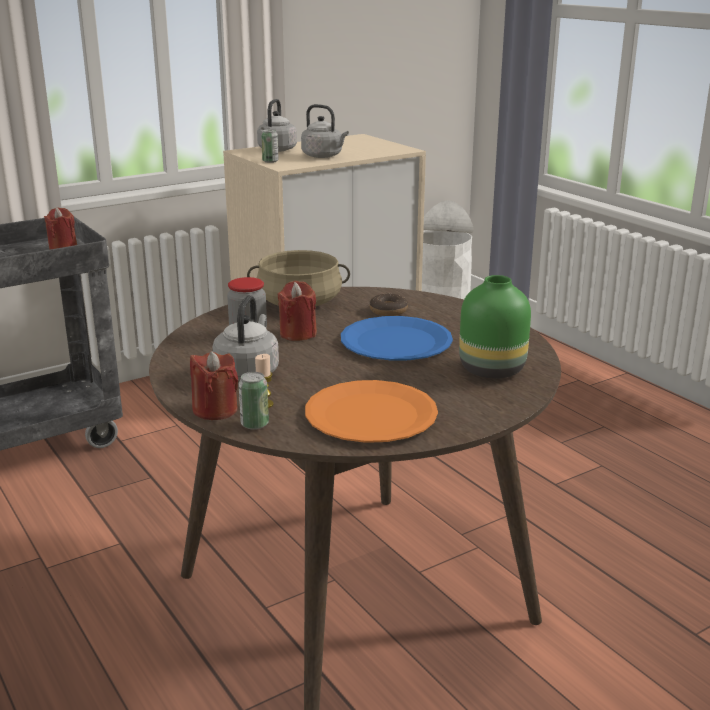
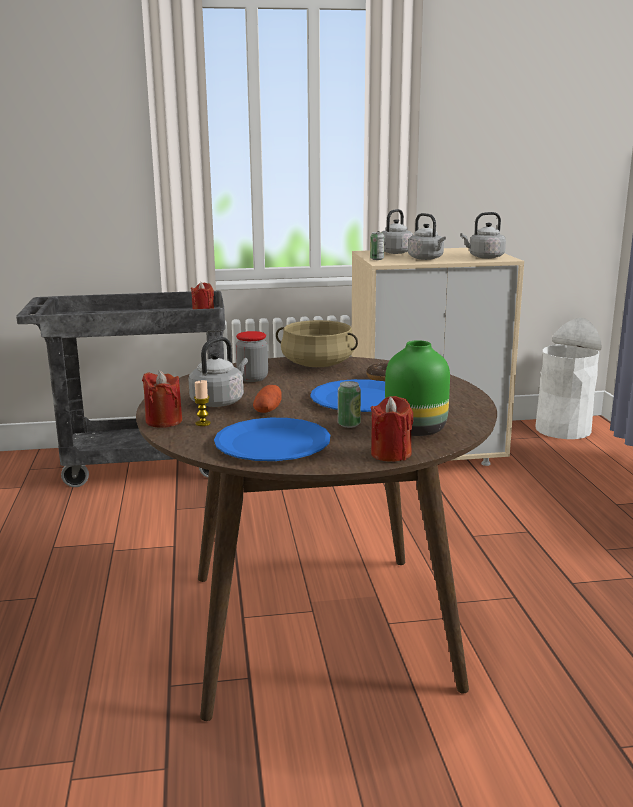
camera: 25 degrees right, 5 degrees down
(254, 424) = (179, 434): can -> can (349, 424)
(298, 334) = (289, 383): red candle -> red candle (391, 454)
(315, 373) = (268, 410): none -> potato
(371, 415) = (273, 443): orange plate -> blue plate
(380, 149) = (484, 257): none -> grey kettle

